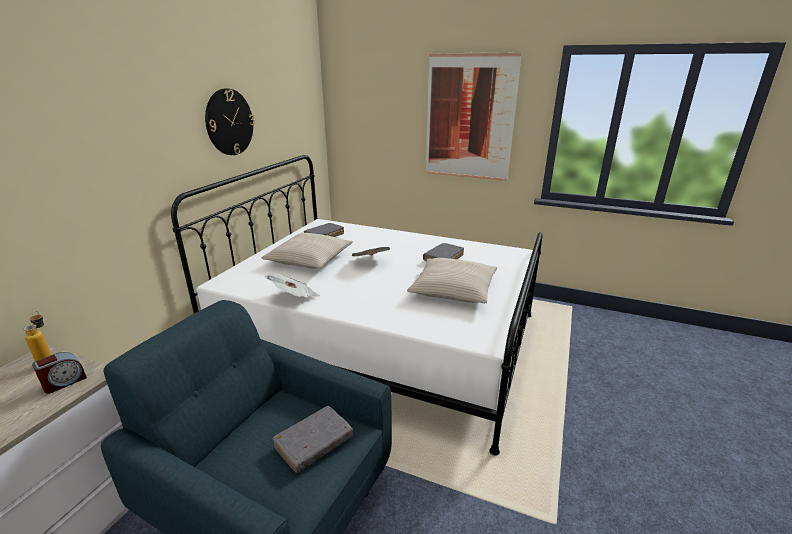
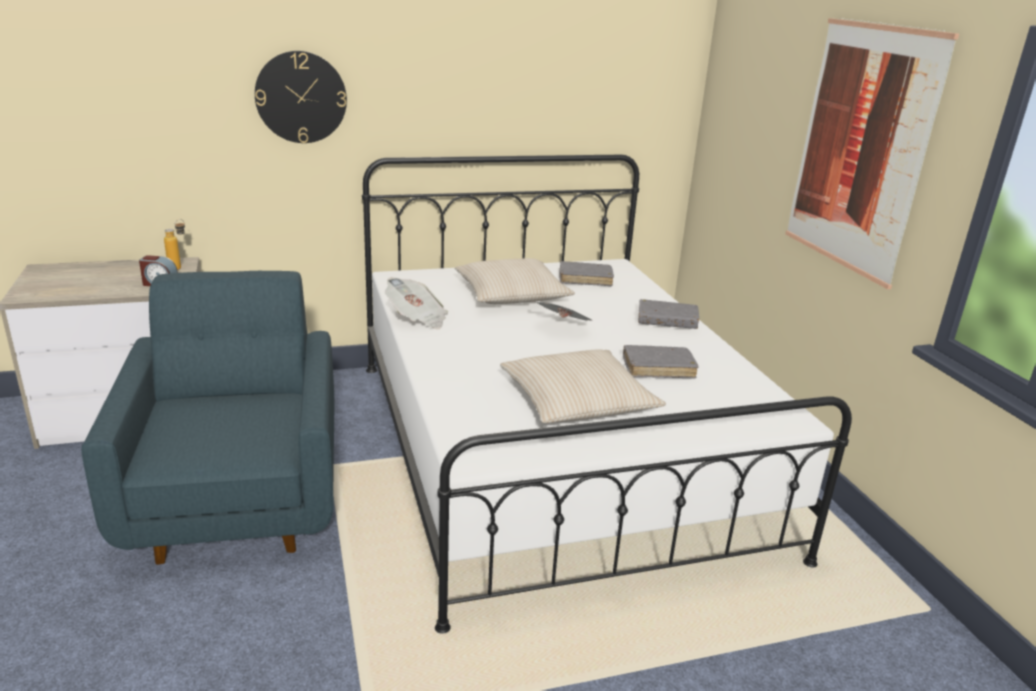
camera: 50 degrees right, 0 degrees up
(229, 122) = (487, 86): wall clock -> wall clock (301, 97)
(314, 443) = (237, 439): grey book -> grey book (667, 321)

